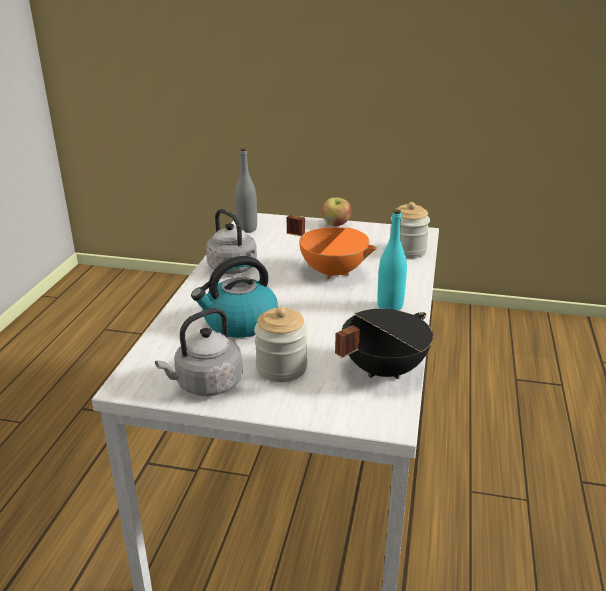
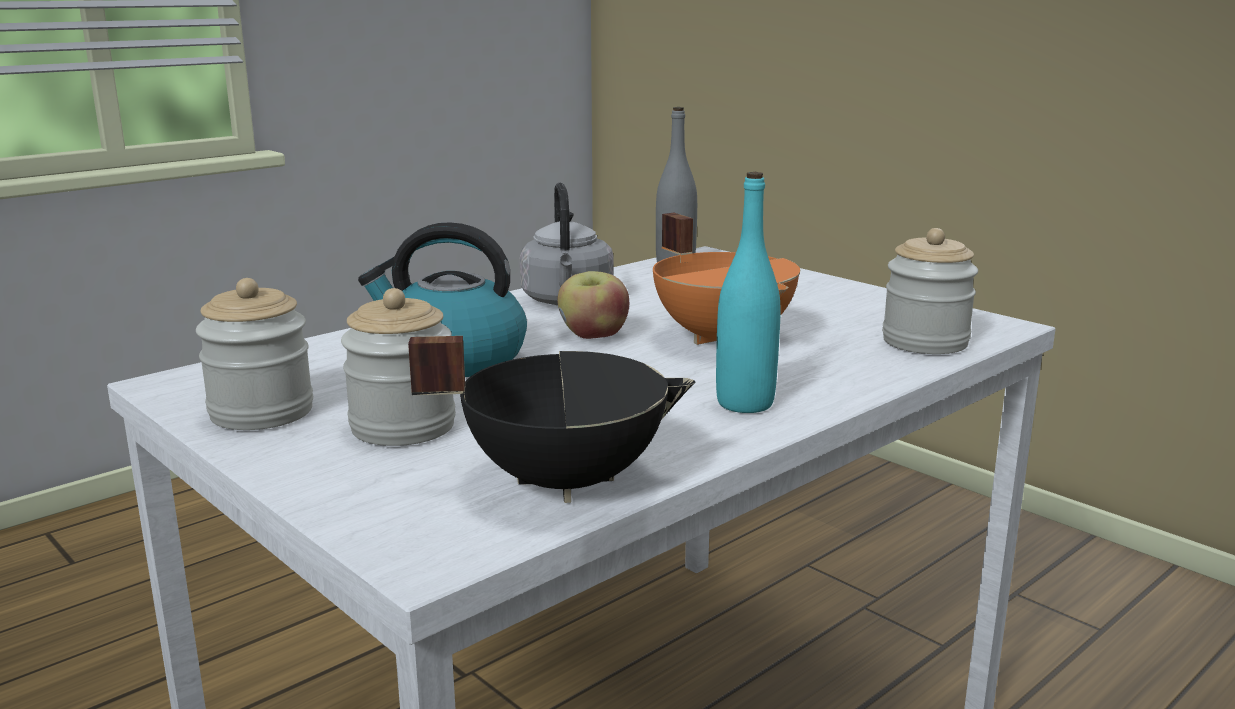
camera: 35 degrees right, 10 degrees down
(206, 385) = (261, 412): grey kettle -> jar
(336, 224) = (842, 285): apple -> apple (593, 336)

